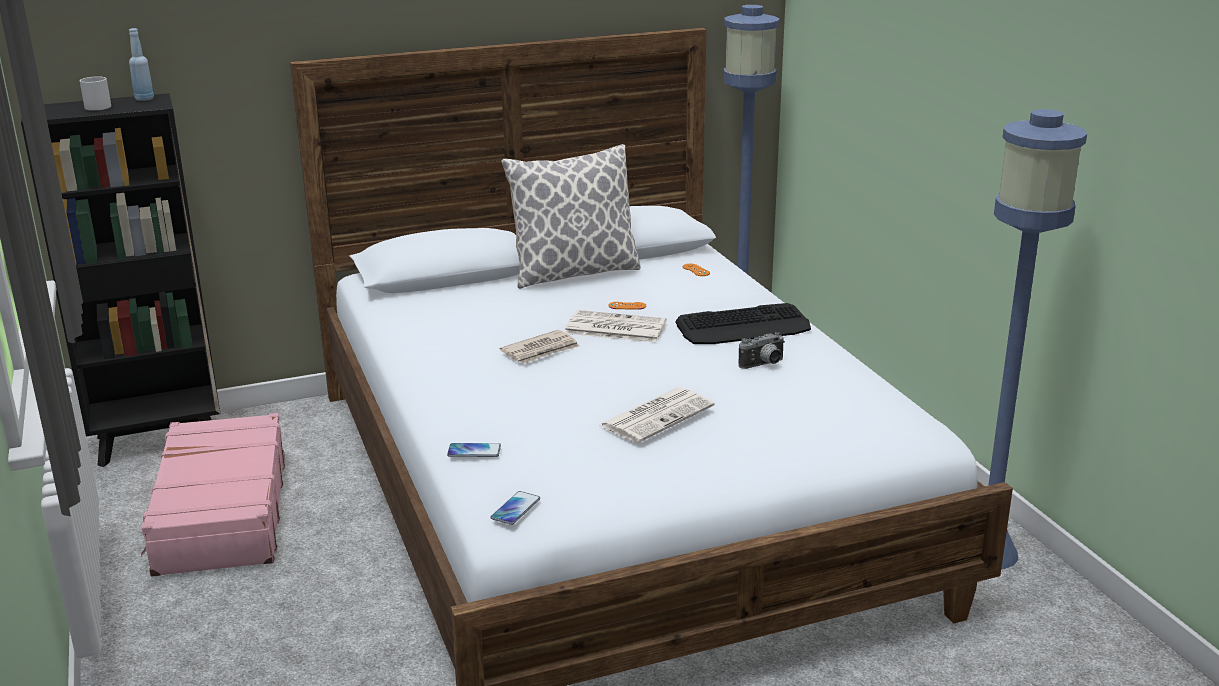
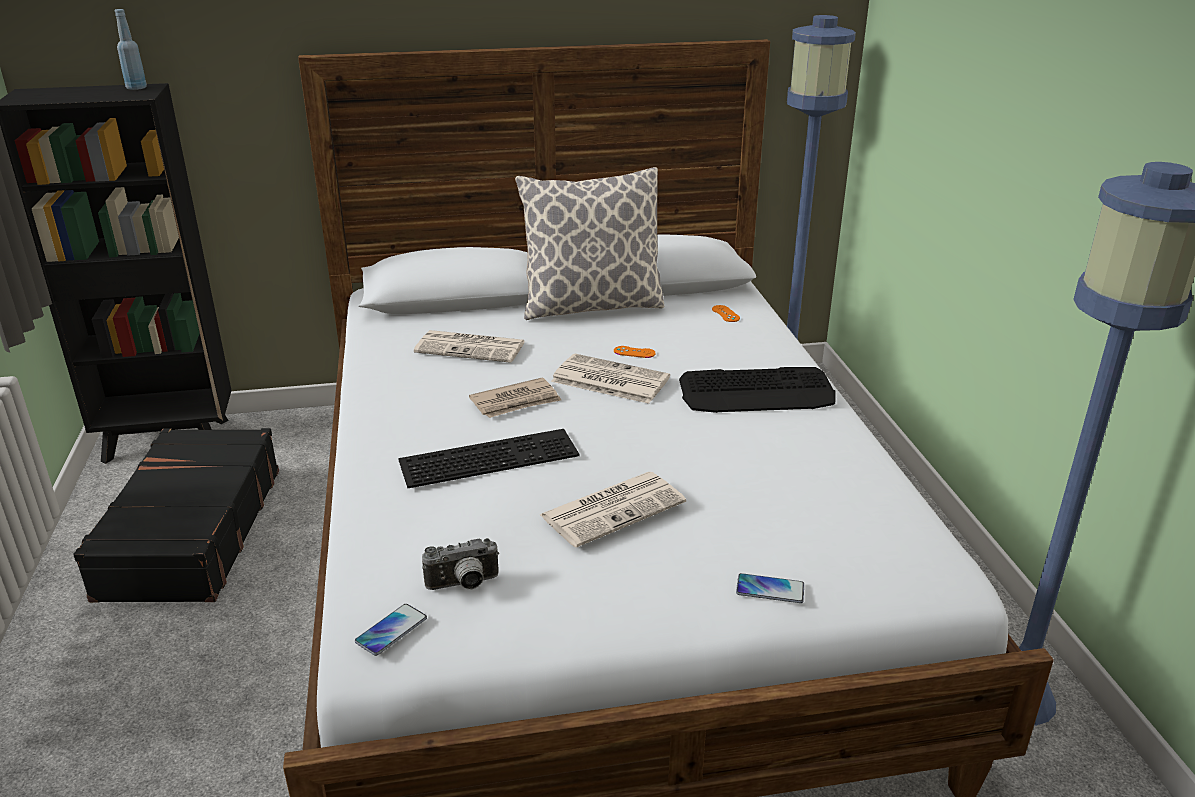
camera: 10 degrees right, 5 degrees up
(98, 106) = (82, 93): white mug -> none
(220, 513) = (190, 533): pink suitcase -> black suitcase
(474, 451) = (381, 535): phone -> phone (770, 589)
(481, 313) = (472, 347): none -> newspaper
(538, 390) = (490, 456): none -> keyboard
(764, 365) = (766, 448): camera -> camera (464, 585)

